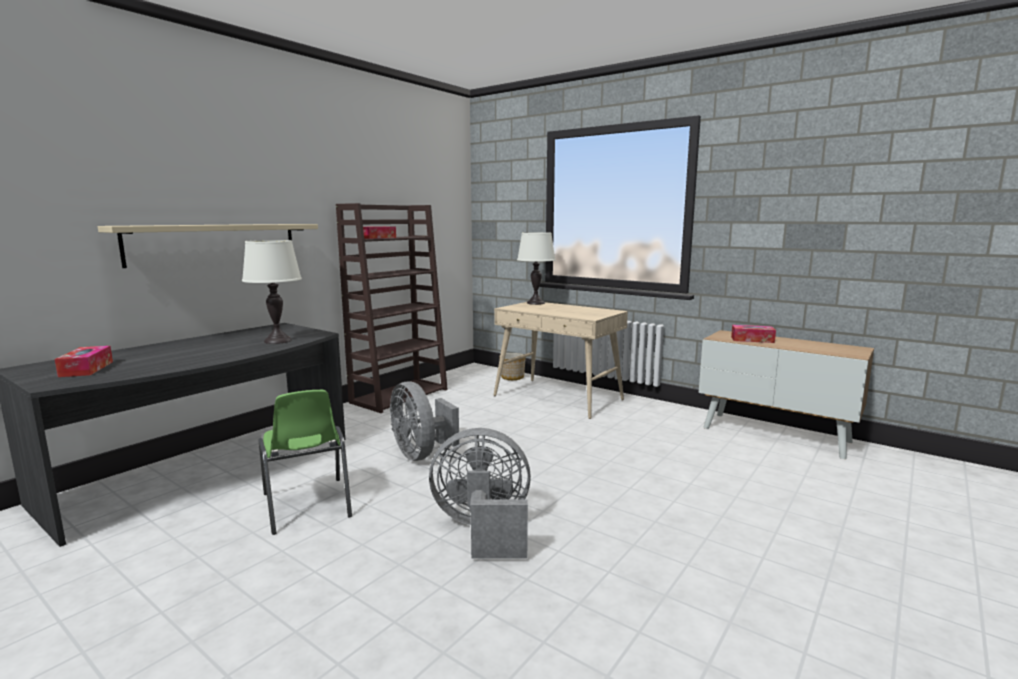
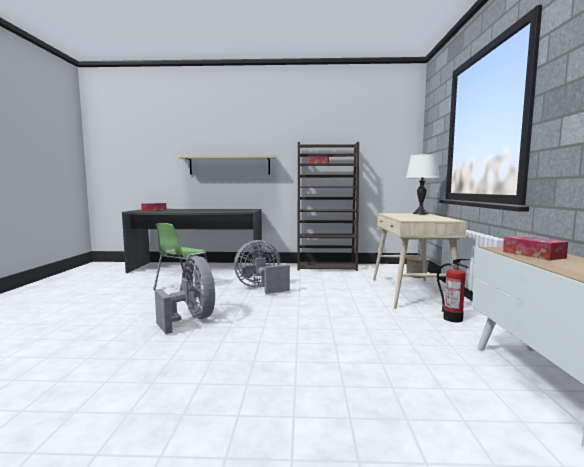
camera: 55 degrees right, 5 degrees down
(278, 341) = (225, 211): white table lamp -> none
(421, 454) = (261, 288): grey fan -> grey fan turned 45 degrees clockwise
(641, 411) = (452, 318): none -> fire extinguisher

